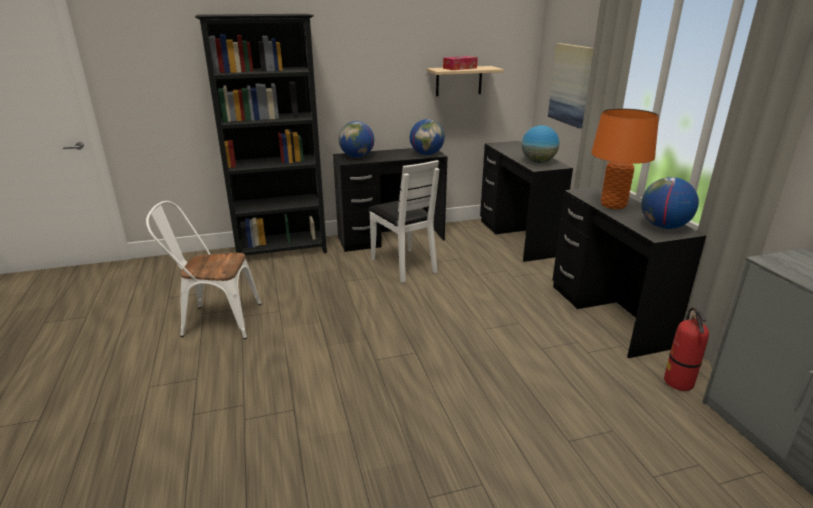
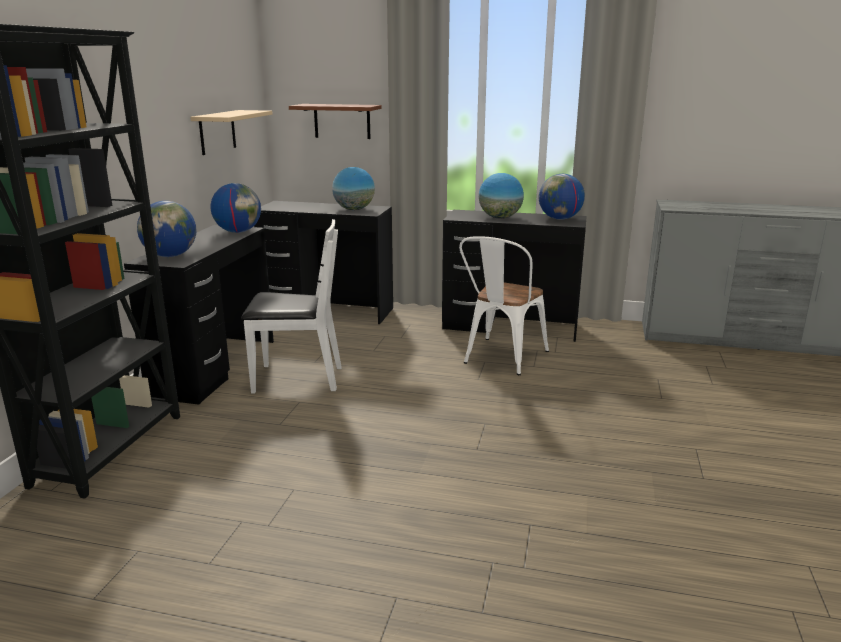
camera: 60 degrees left, 5 degrees down
(215, 320) = (248, 553): white chair -> white chair (501, 359)
(460, 68) = (229, 113): tissue box -> none
(571, 84) = (342, 121): picture -> brown shelf
(613, 205) = (499, 218): orange table lamp -> globe
(679, 382) = (617, 338): fire extinguisher -> none

